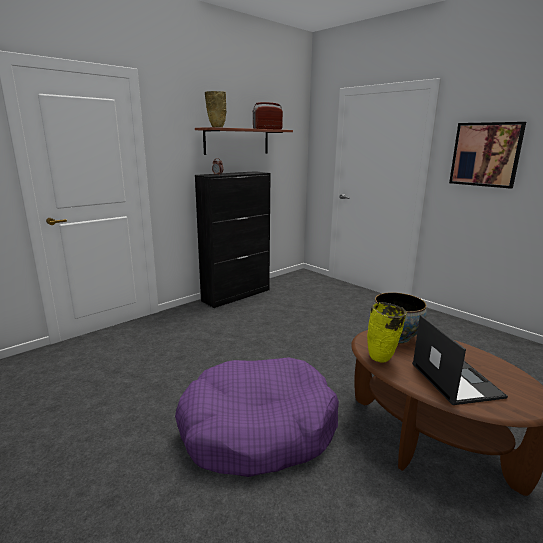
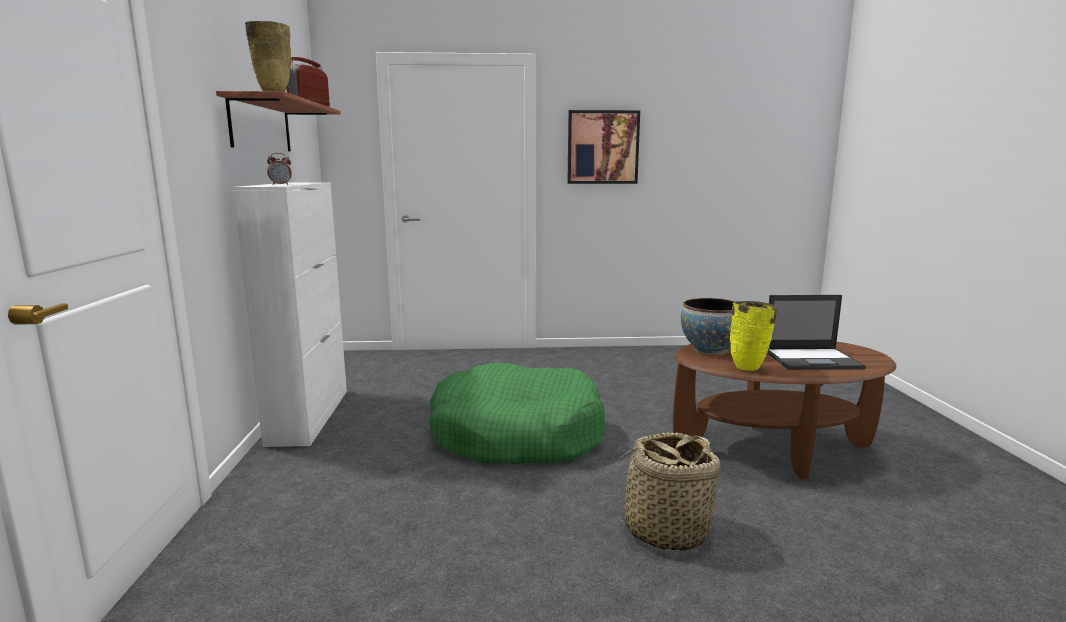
camera: 50 degrees left, 5 degrees down
(236, 295) = (309, 416): black cabinet -> white cabinet
(257, 429) = (666, 530): purple dog bed -> basket
(294, 344) = (517, 435): none -> green dog bed
(455, 379) = (813, 359): laptop -> laptop turned 150 degrees clockwise

